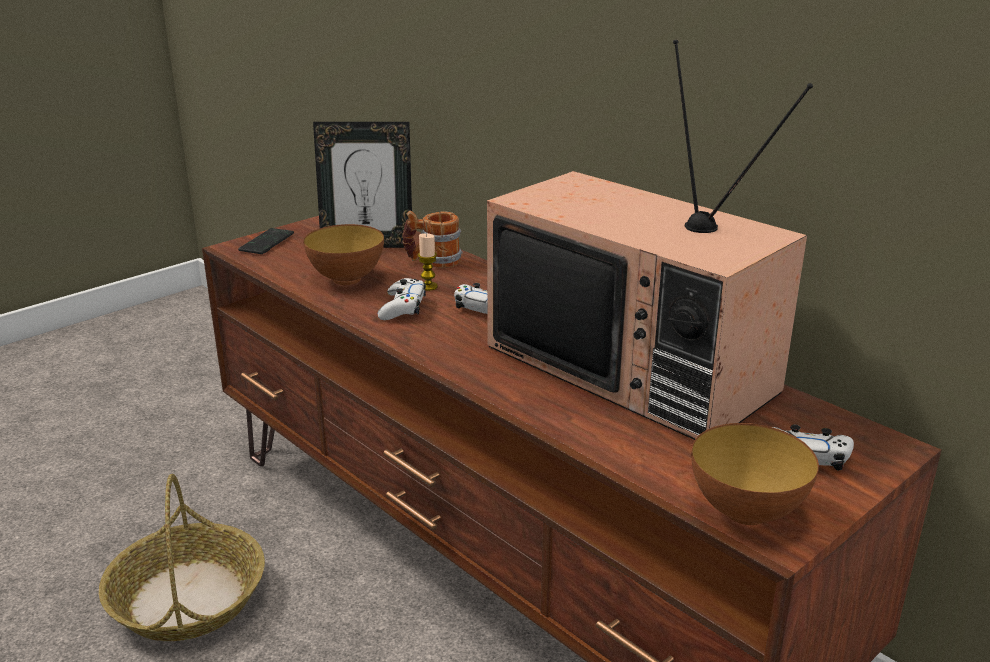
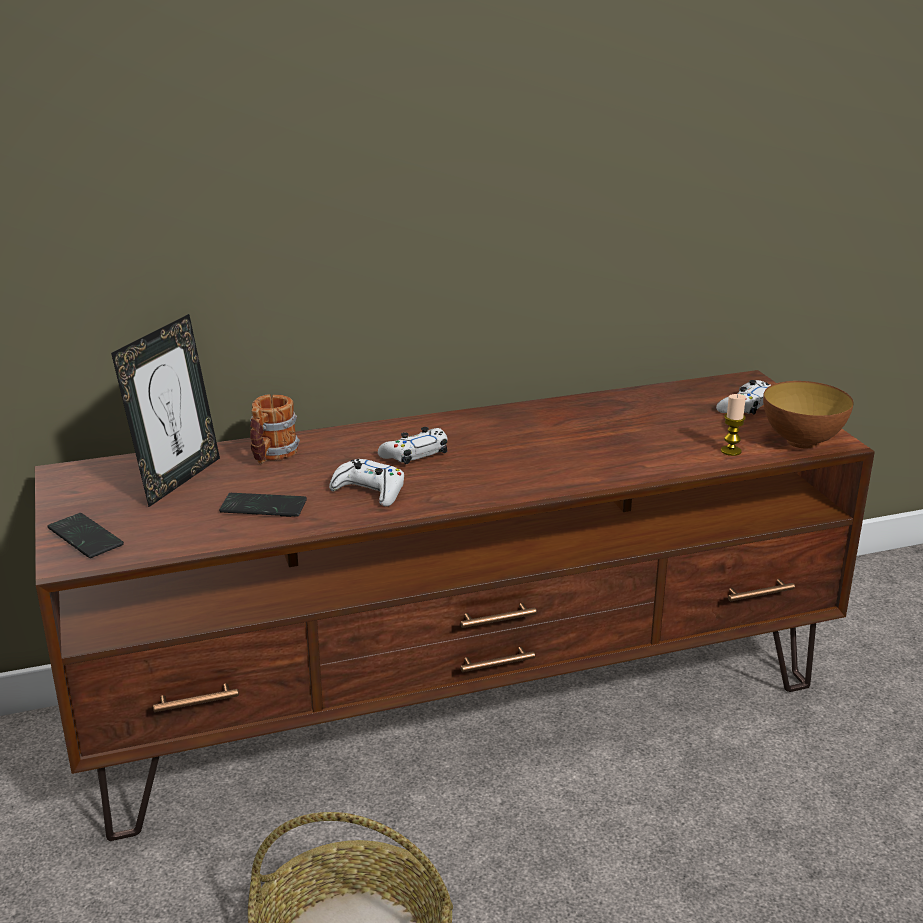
camera: 65 degrees left, 0 degrees up
(347, 279) = (263, 507): bowl -> phone
(428, 286) = (333, 470): candle -> candle (731, 451)
(636, 368) = (583, 423): television -> none

